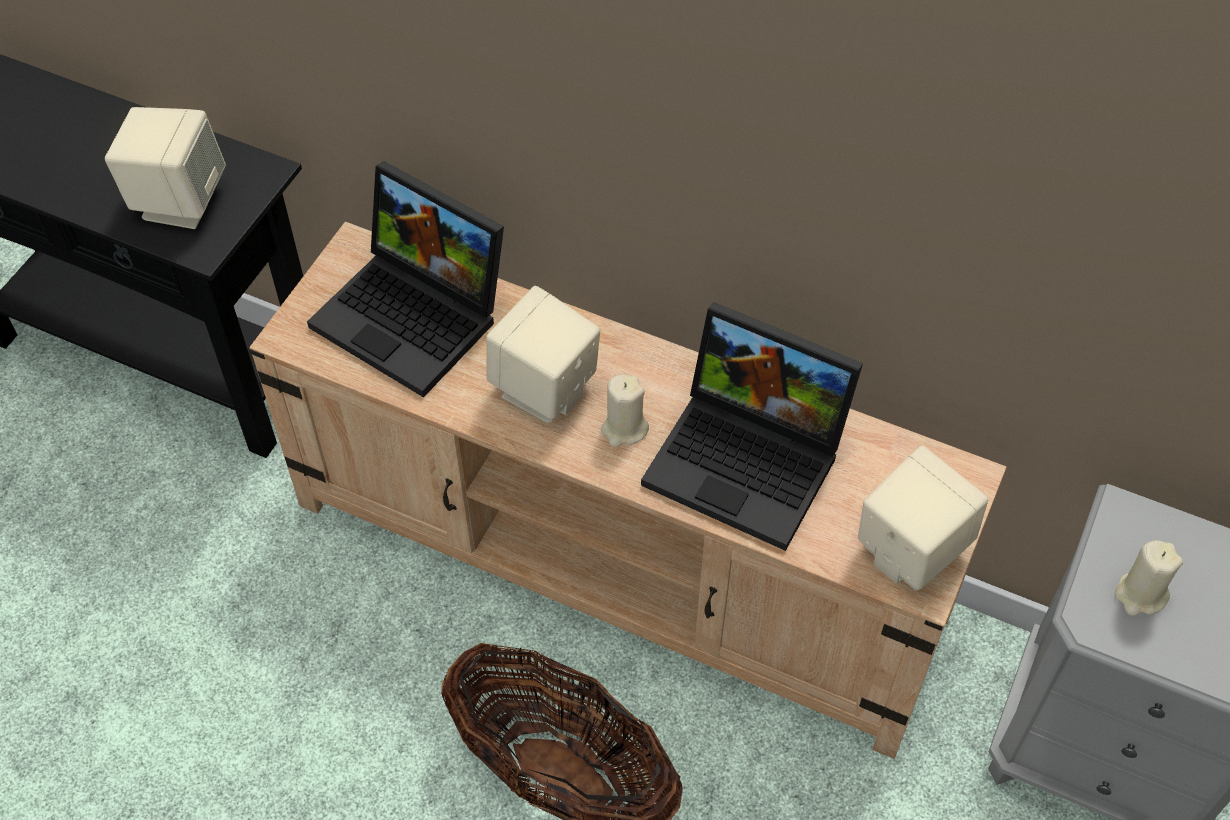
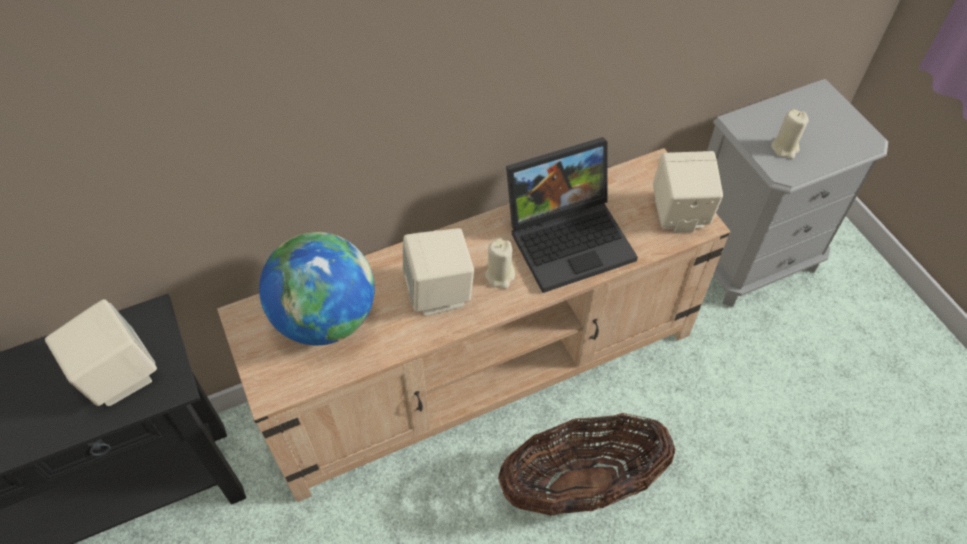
camera: 50 degrees left, 0 degrees up
(416, 316) = (326, 318): laptop -> globe

